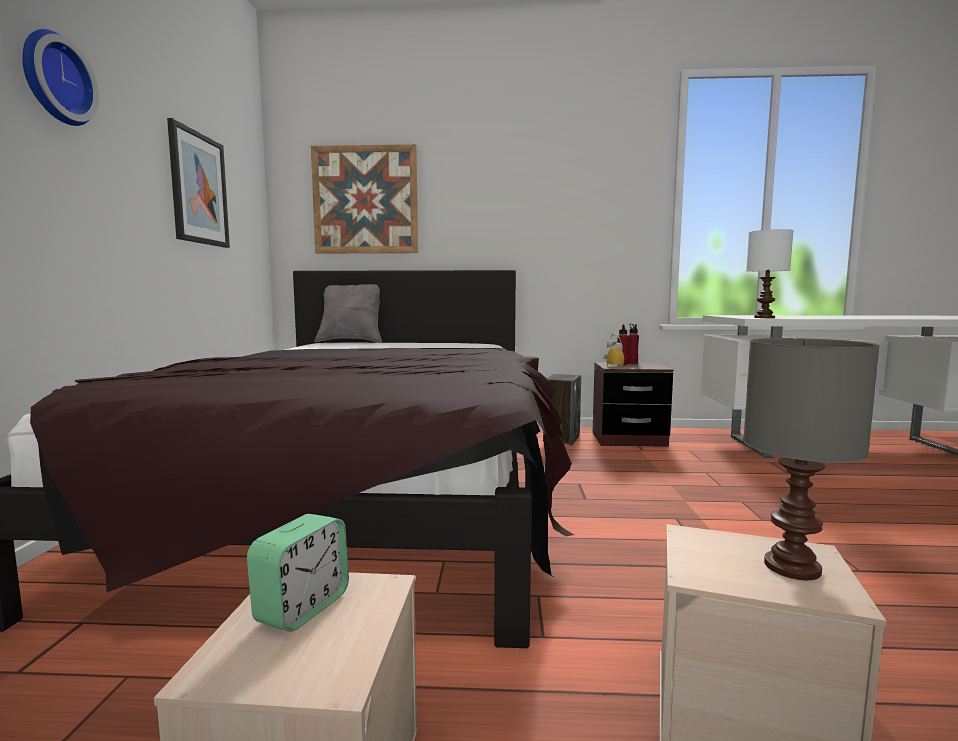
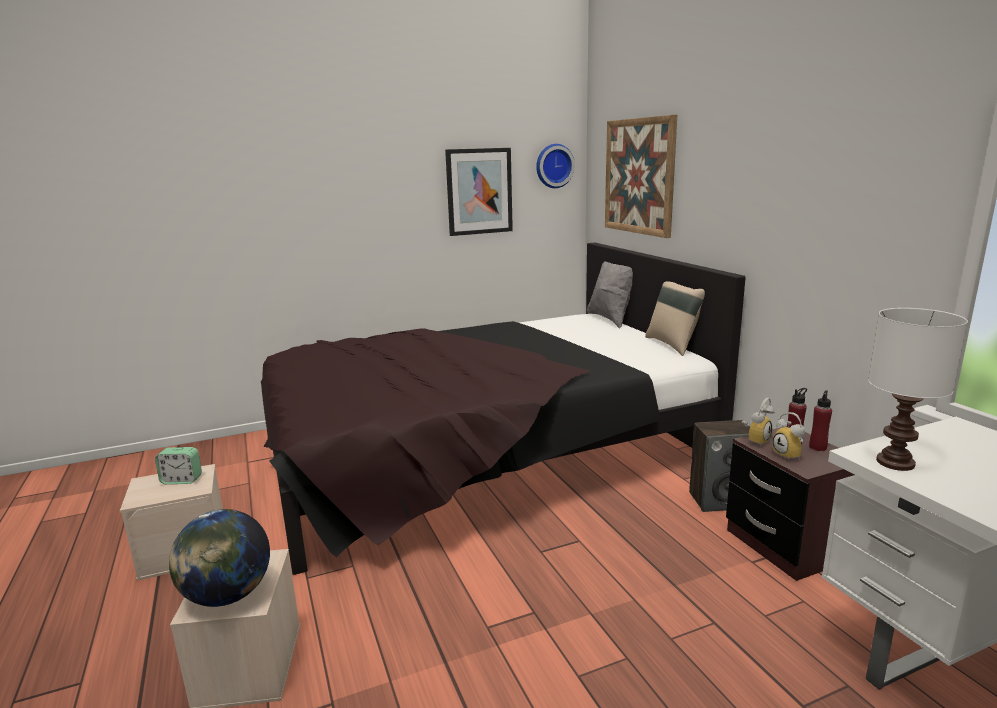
camera: 65 degrees right, 10 degrees up
(54, 79) = (347, 164): wall clock -> wall clock (553, 166)
(451, 342) = (674, 345): none -> beige pillow
(639, 366) = (790, 455): none -> alarm clock
(794, 568) = (228, 596): grey table lamp -> globe

